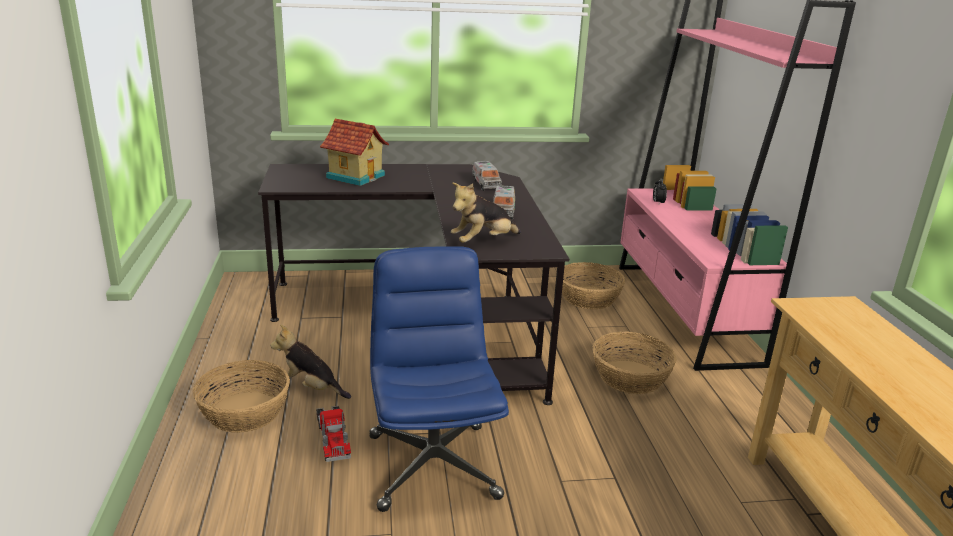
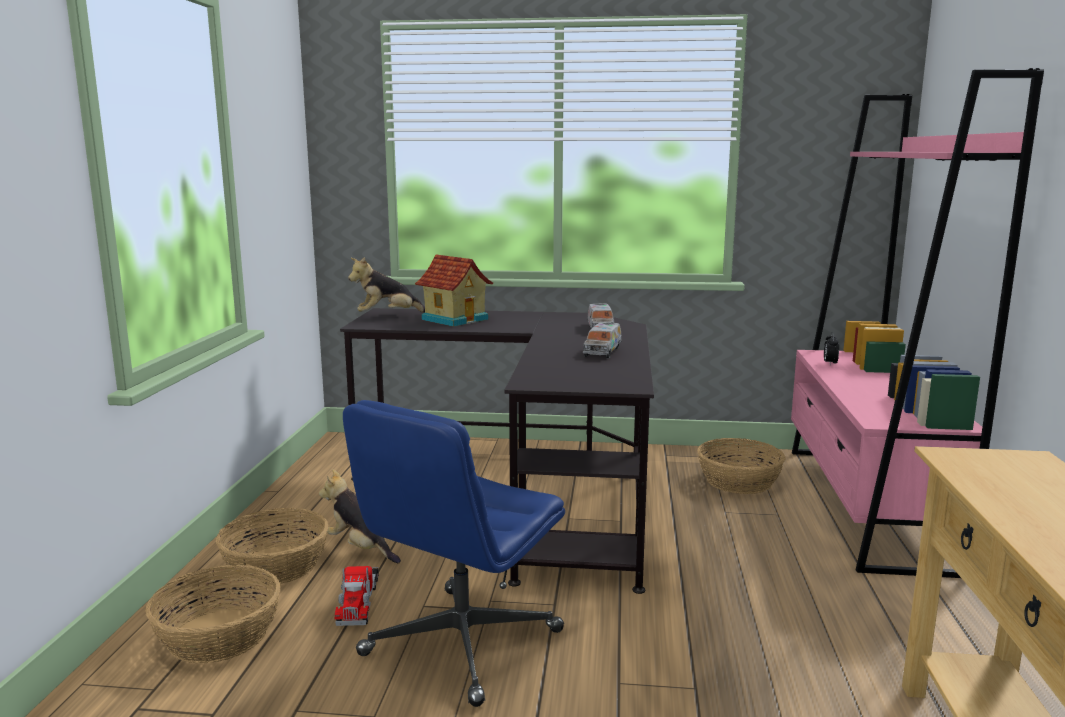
camera: 15 degrees right, 10 degrees down
(432, 465) = (461, 644): blue office chair -> blue office chair turned 150 degrees counterclockwise
(483, 242) = (556, 376): plush toy -> plush toy (387, 316)
(630, 377) = (762, 572): basket -> basket (220, 635)

